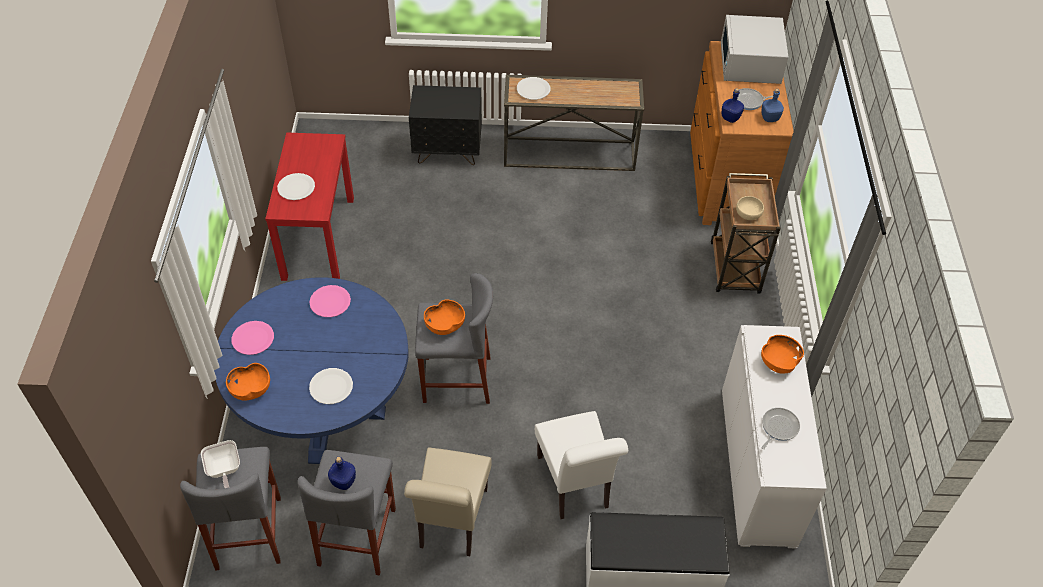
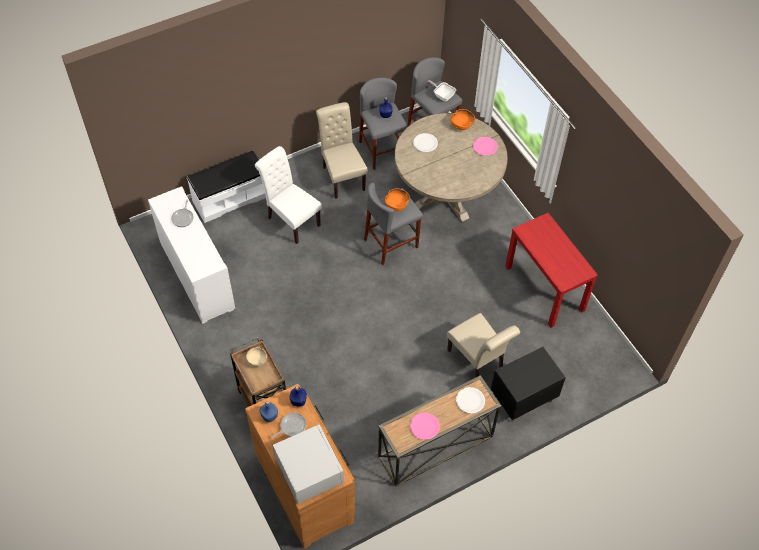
camera: 150 degrees right, 5 degrees up
(296, 187) = (551, 239): white plate -> none
(325, 411) = (446, 195): blue dining table -> beige dining table
(330, 302) = (465, 182): pink plate -> pink plate (424, 426)
(464, 202) = (477, 362): none -> beige chair
(778, 362) = (196, 254): orange bowl -> none

